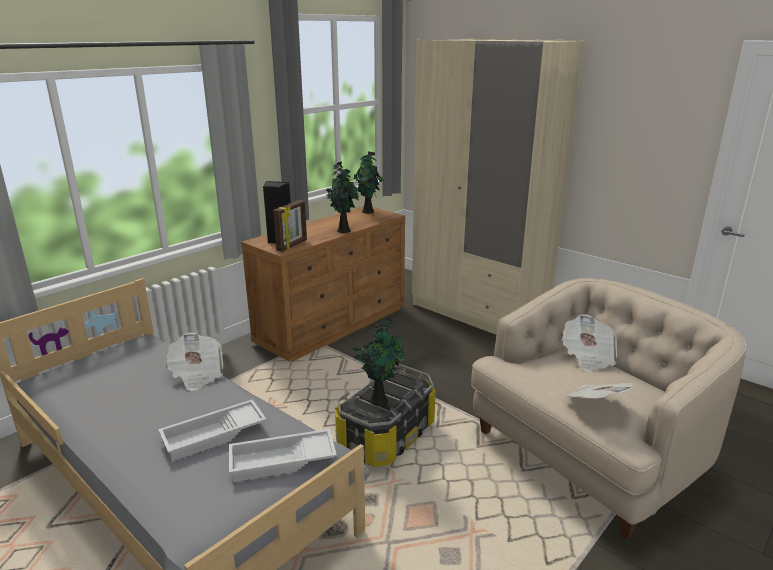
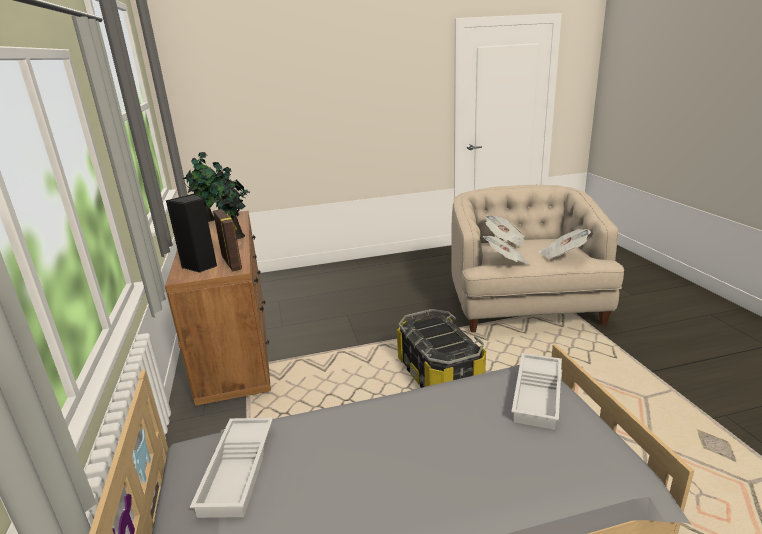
camera: 55 degrees left, 0 degrees up
(197, 374) = (335, 417): newspaper -> newspaper (506, 261)
(214, 436) = (469, 427): white tray -> white tray (239, 470)
(379, 399) = (445, 340): potted plant -> none
(479, 312) = (319, 278): beige wardrobe -> none

